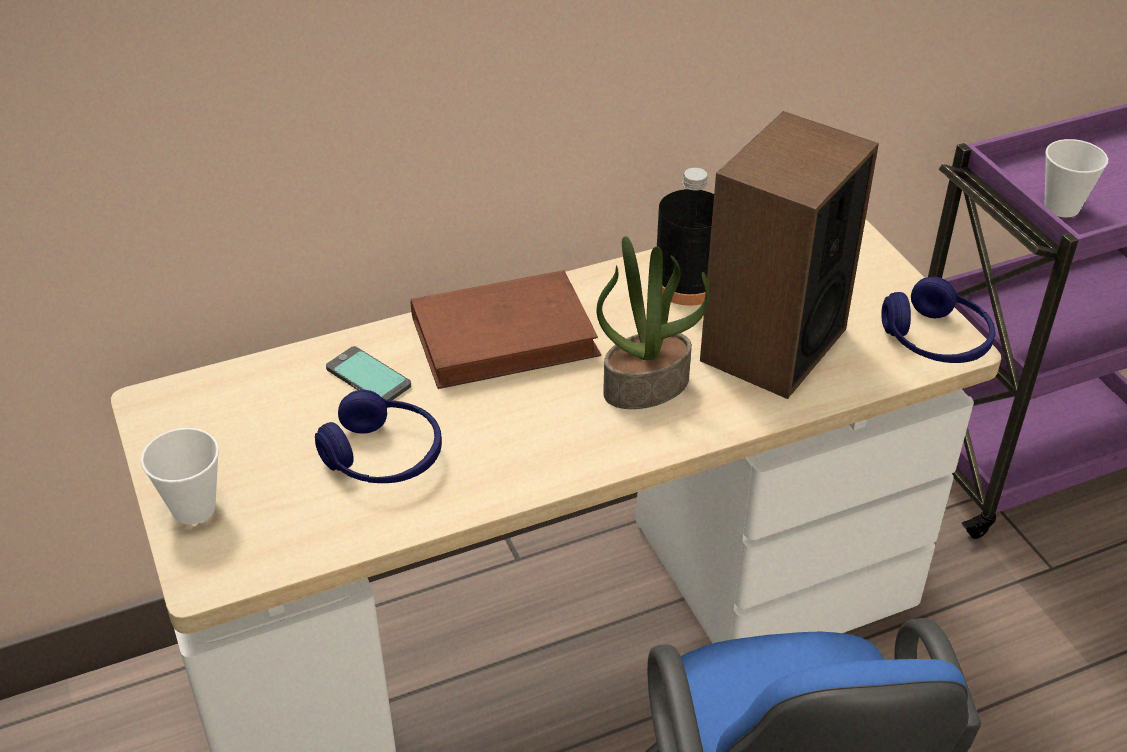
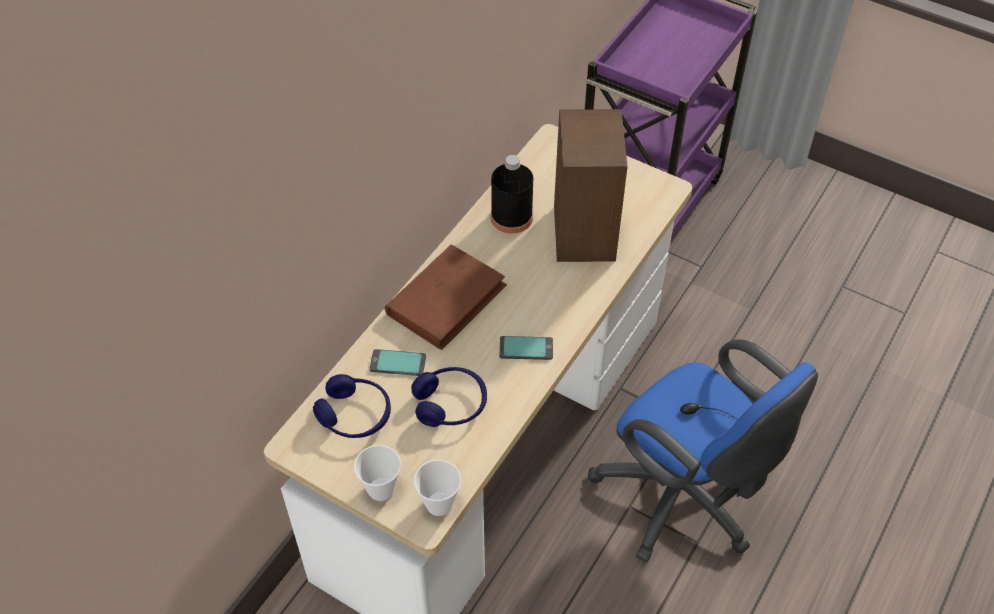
camera: 35 degrees left, 10 degrees up
(551, 442) = (526, 348): none -> phone
(646, 385) = (543, 290): potted plant -> none
(935, 341) = (656, 190): blue headphones -> blue headphones (355, 415)
(1061, 207) = (659, 79): cup -> cup (439, 504)

